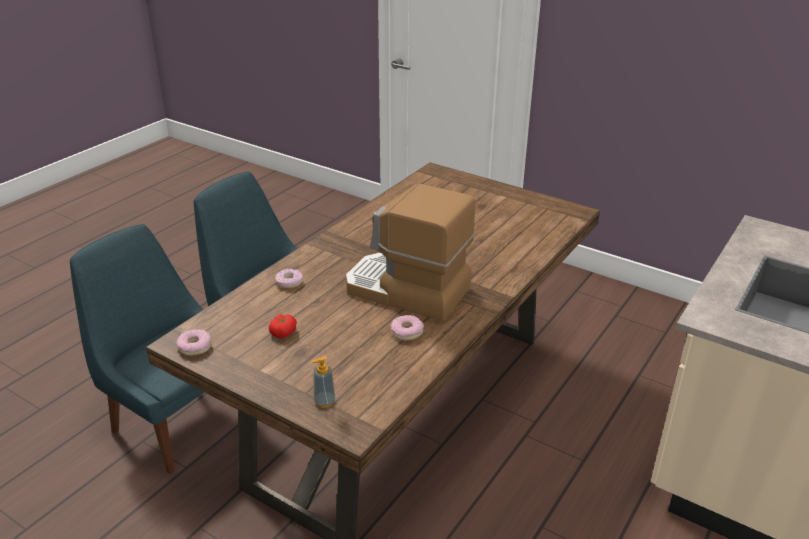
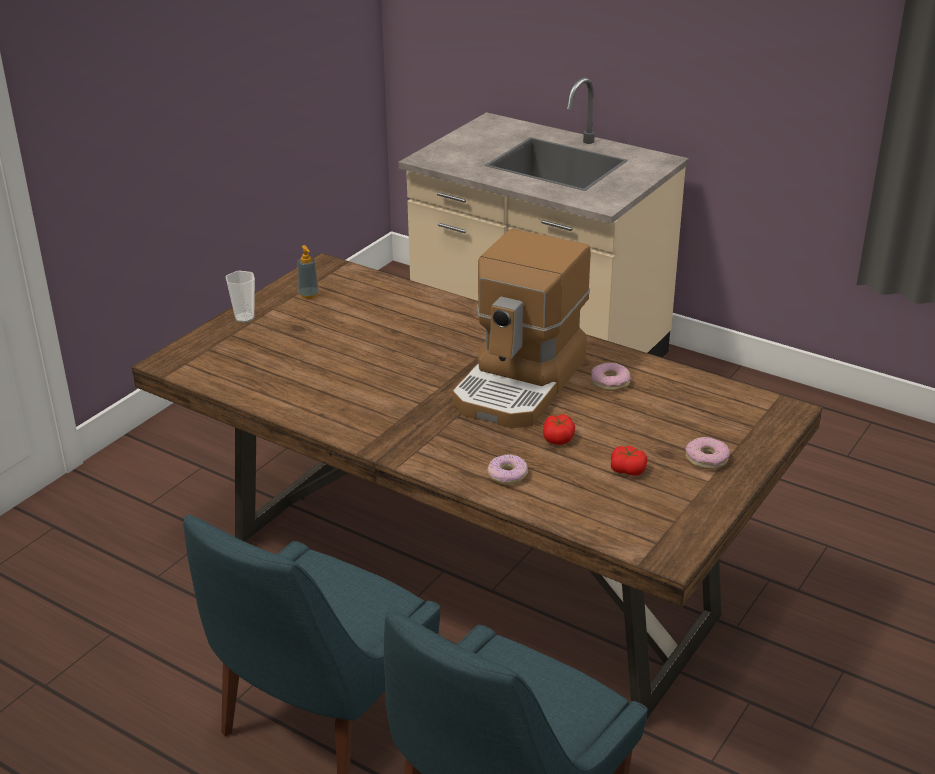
camera: 90 degrees left, 0 degrees up
(195, 347) = (675, 538): donut -> donut (706, 459)
(324, 402) = (750, 431): soap dispenser -> soap dispenser (308, 295)
(330, 304) = (558, 438): none -> tomato
(493, 188) = (244, 317): none -> cup

